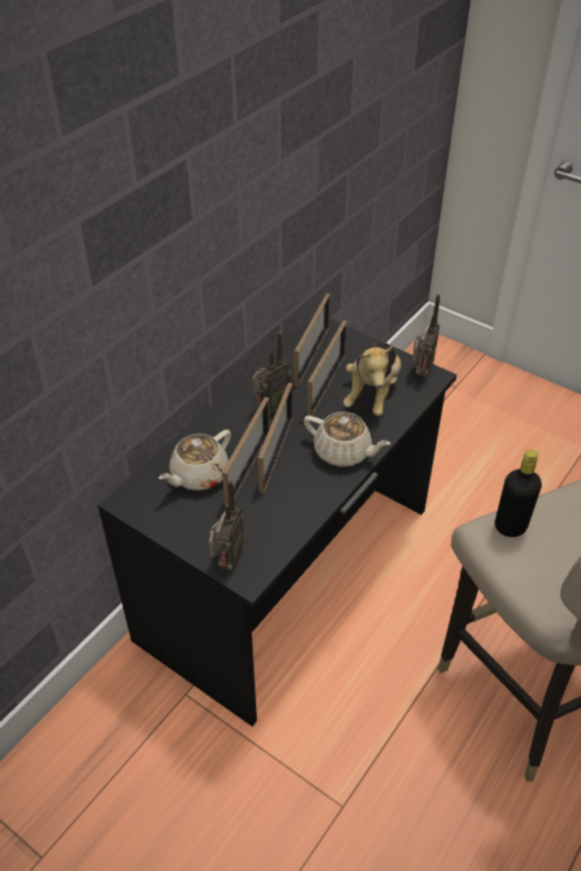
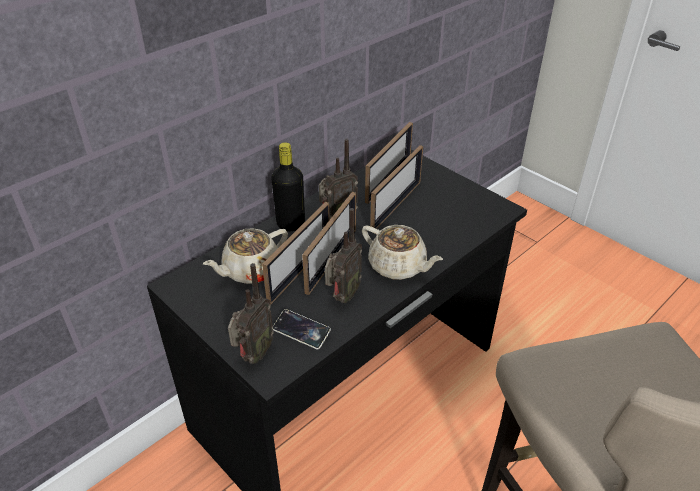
camera: 10 degrees right, 5 degrees down
(266, 532) = (301, 331): none -> phone
(372, 393) = (439, 217): plush toy -> none
(421, 373) = (491, 204): radio -> radio (342, 297)
(510, 527) = (560, 361): black bottle -> black bottle (290, 224)

